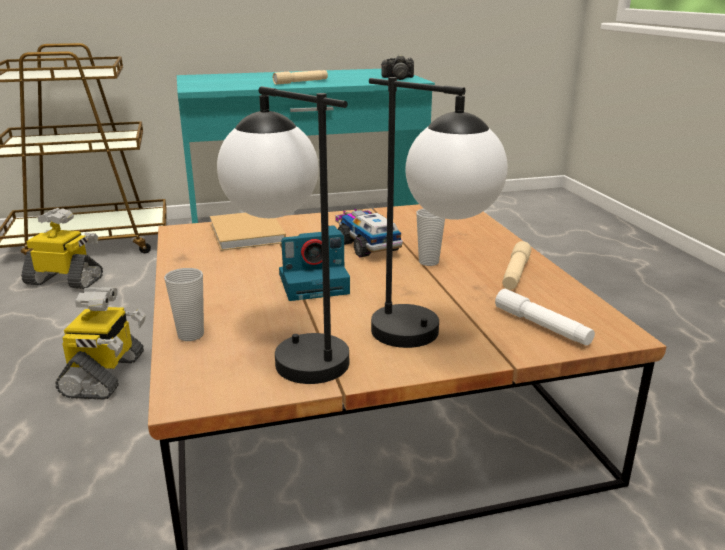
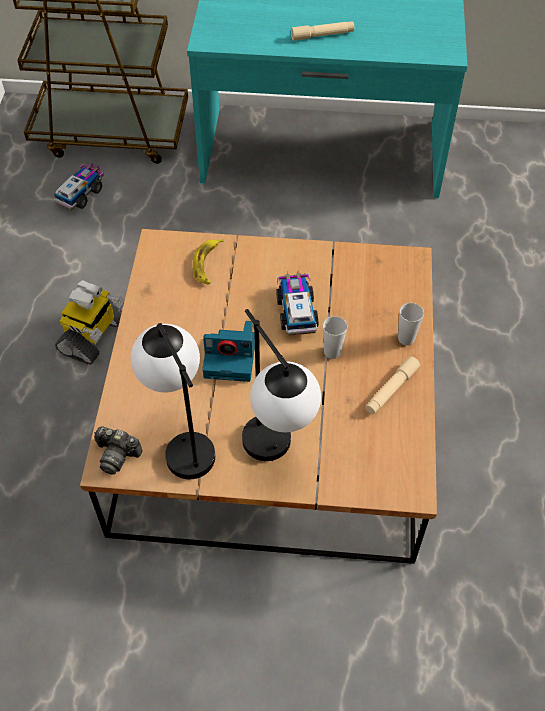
camera: 20 degrees right, 30 degrees up
(66, 280) = (81, 194): toy robot -> toy truck
(190, 335) = (125, 401): cup -> cup (406, 339)
(247, 234) = (207, 264): beige book -> banana
(398, 78) = (436, 38): camera -> camera (117, 455)
(542, 326) = (364, 464): white flashlight -> none

